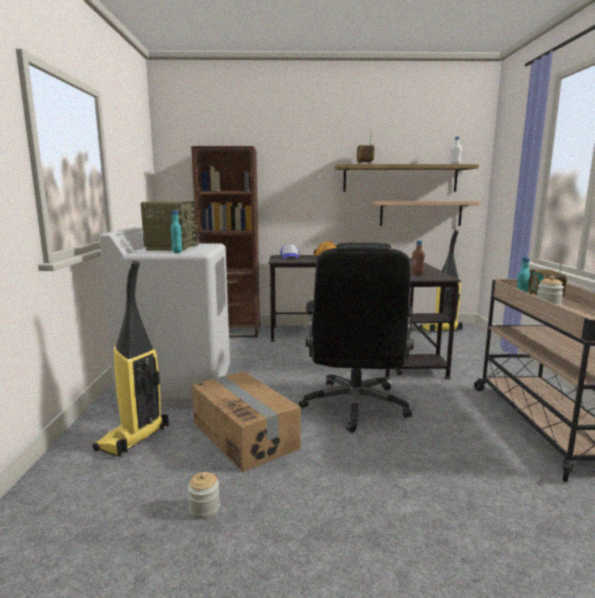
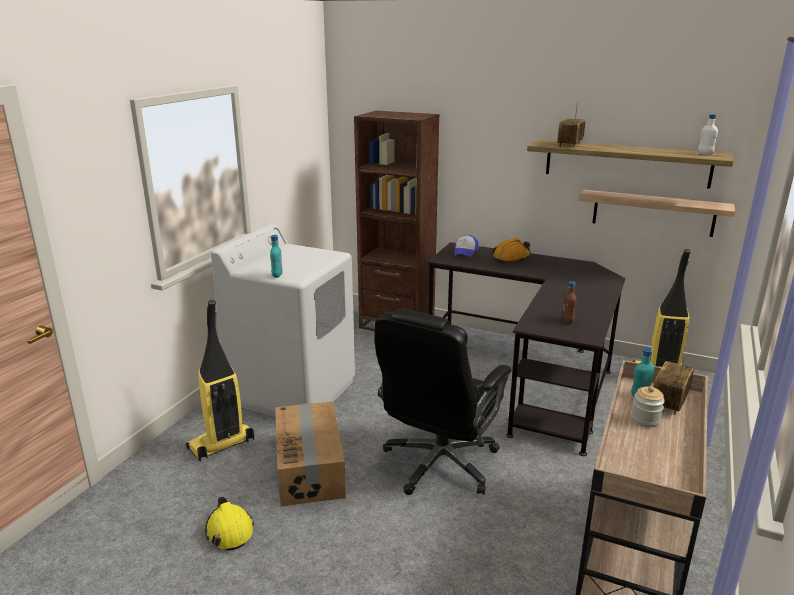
camera: 25 degrees right, 10 degrees up
(171, 247) = (286, 260): radio -> none
(204, 509) = (229, 531): jar -> yellow hard hat

